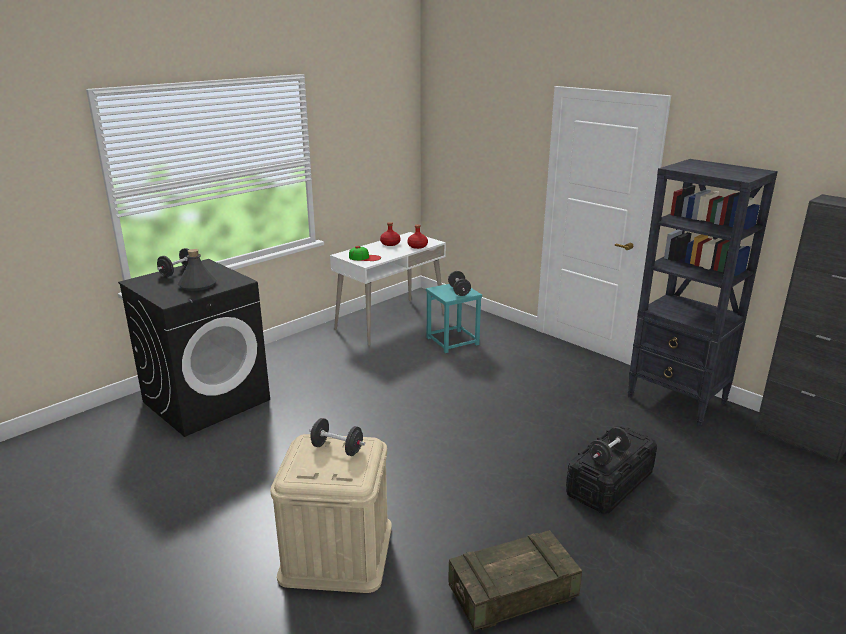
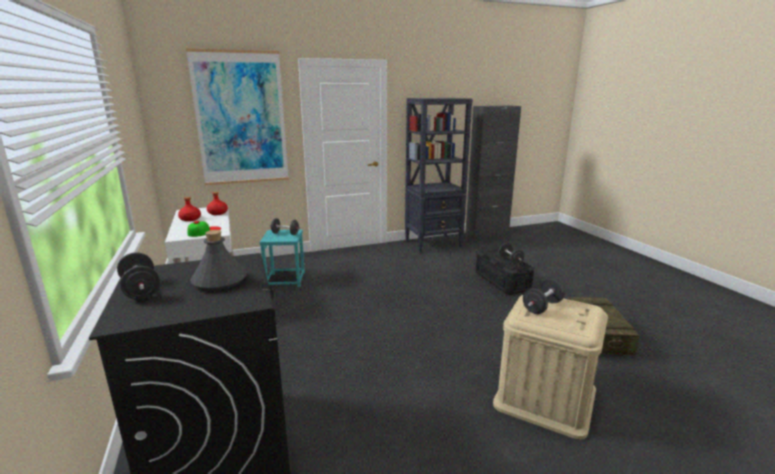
camera: 65 degrees left, 5 degrees down
(491, 151) = (241, 119): none -> picture

